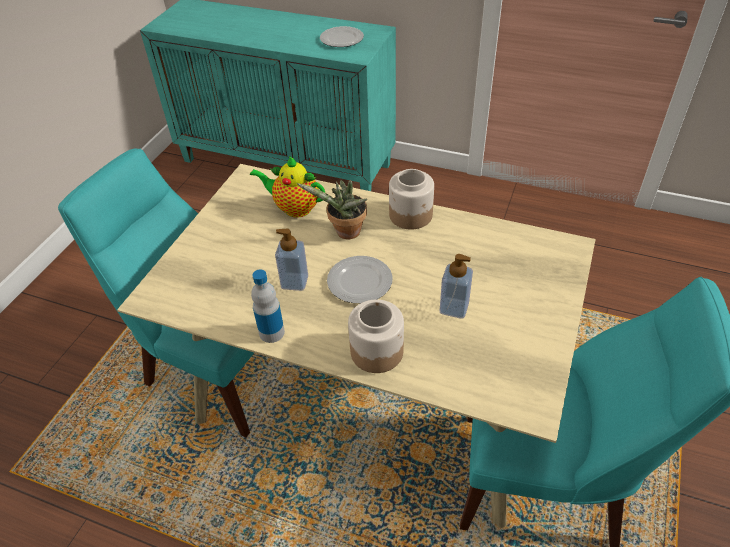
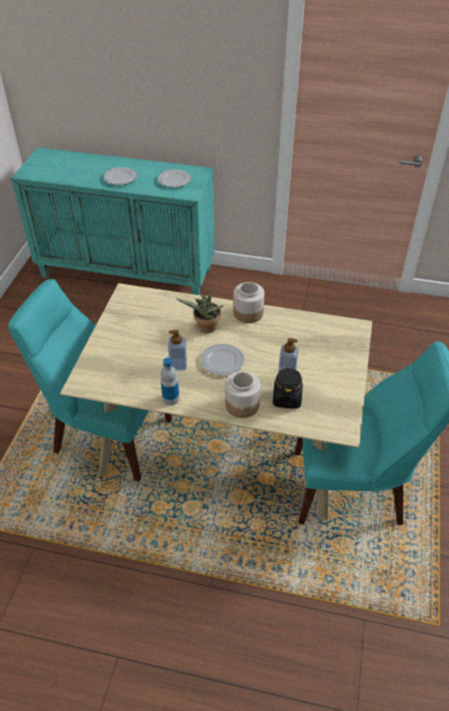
camera: 10 degrees left, 0 degrees up
(274, 35) = (120, 178): none -> plate
(294, 208) = (166, 313): teapot -> none
(448, 348) = (286, 398): none -> black jar

